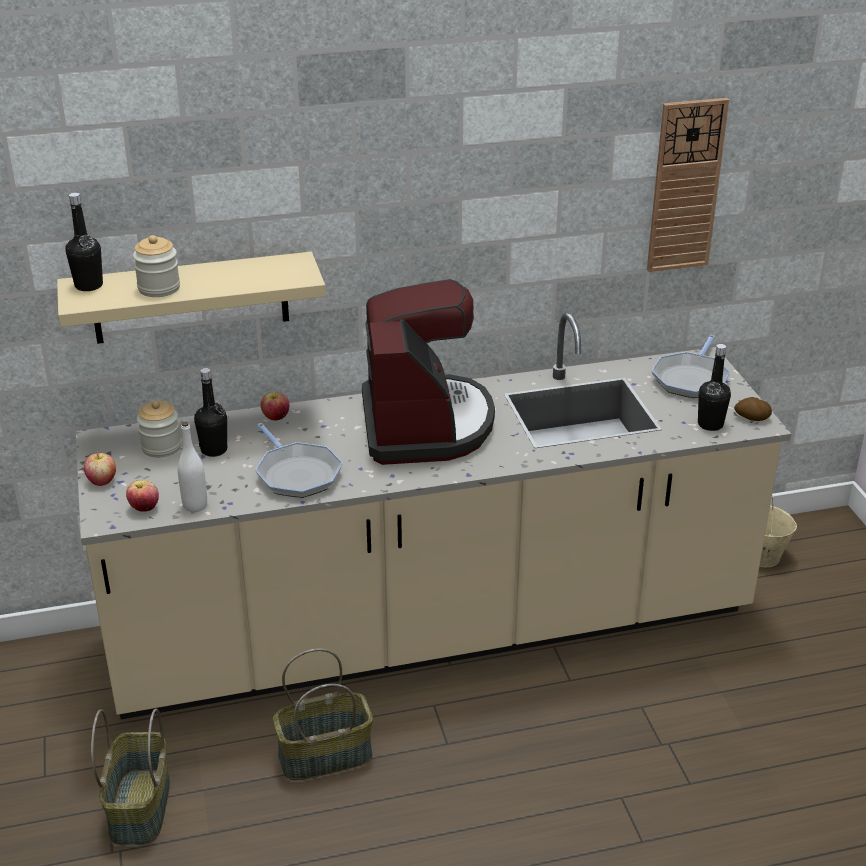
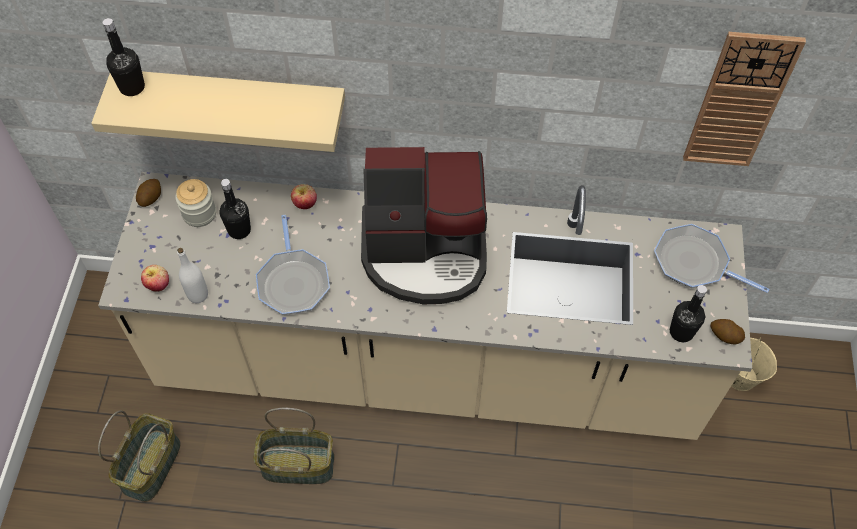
camera: 20 degrees right, 25 degrees up
(97, 447) = (150, 197): none -> potato
(102, 481) = (138, 241): apple -> none
(159, 288) = (188, 108): jar -> none
(425, 425) = (425, 252): coffee machine -> coffee machine turned 75 degrees clockwise
(691, 378) = (694, 263): frying pan -> frying pan turned 75 degrees clockwise

